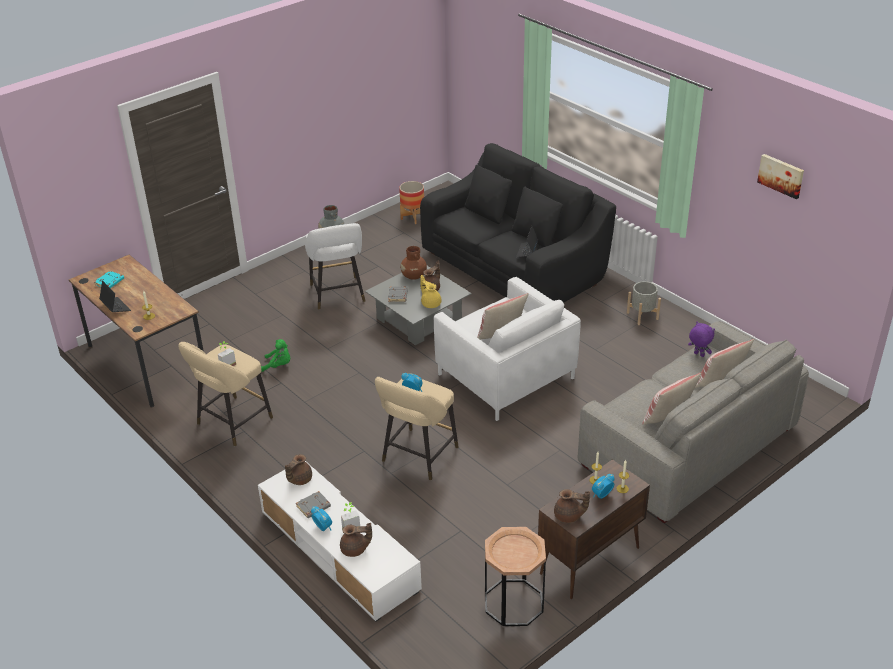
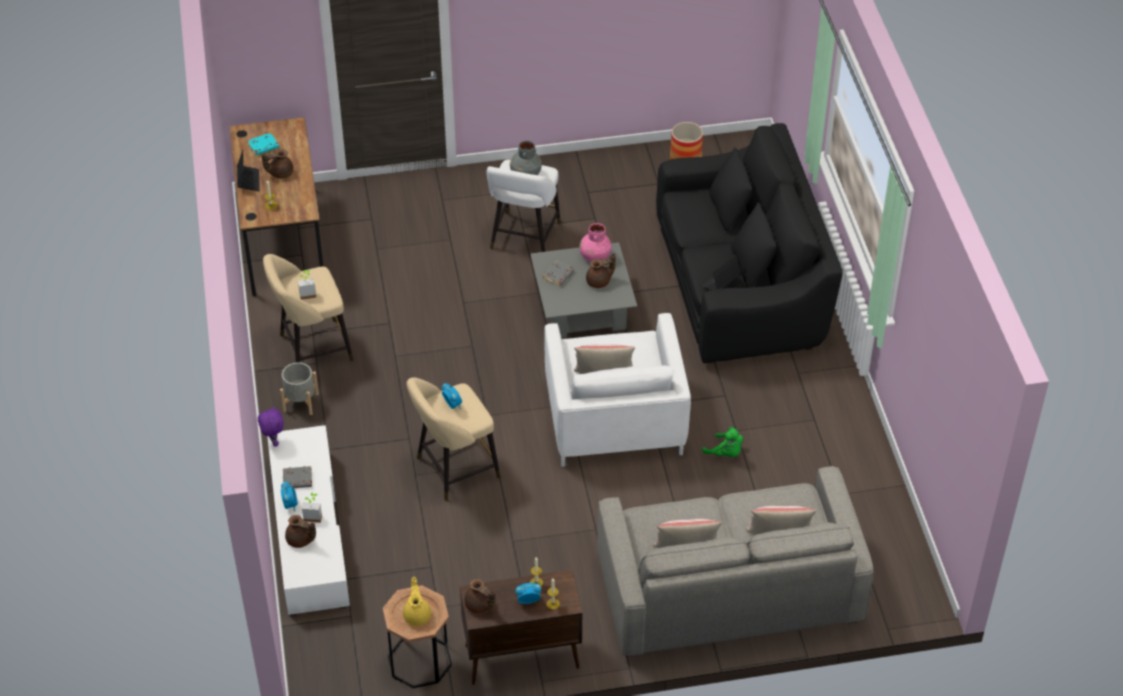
camera: 30 degrees right, 10 degrees up
(278, 365) = (401, 301): green plush toy -> green plush toy (725, 453)
(299, 479) = (305, 445): brown teapot -> brown teapot (280, 173)
(413, 276) = (595, 256): brown vase -> pink vase
(430, 303) = (584, 300): yellow teapot -> yellow teapot (417, 615)
(642, 316) = (826, 413): grey planter -> grey planter (300, 402)
(698, 355) = (790, 495): purple plush toy -> purple plush toy (273, 441)
(781, 175) = (946, 338): picture -> none

